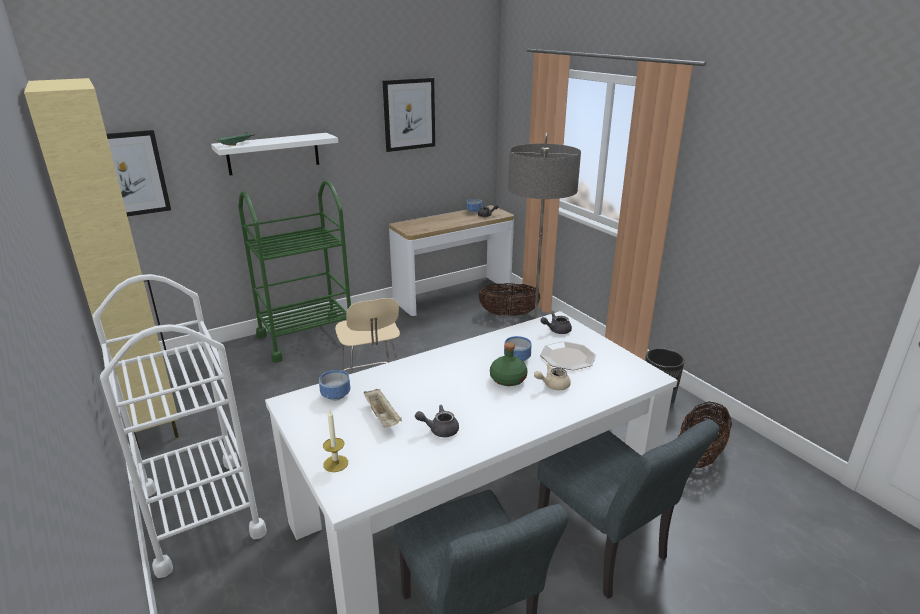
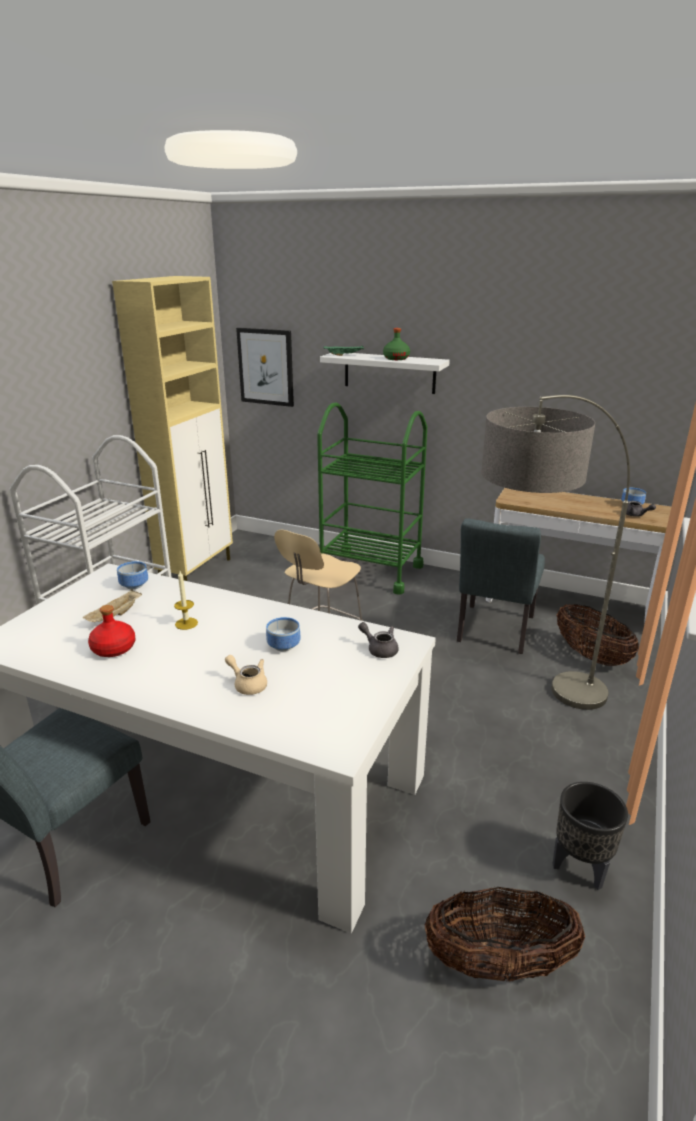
camera: 55 degrees right, 0 degrees up
(335, 463) = (35, 622): candle -> candle (186, 623)
(409, 114) = (561, 354): picture -> none
(439, 429) = (113, 649): grey teapot -> red bottle
(507, 379) = (235, 653): green bottle -> green bottle (396, 358)
(568, 357) = (321, 676): plate -> none
(608, 551) = (225, 918): grey chair -> grey chair (493, 632)

